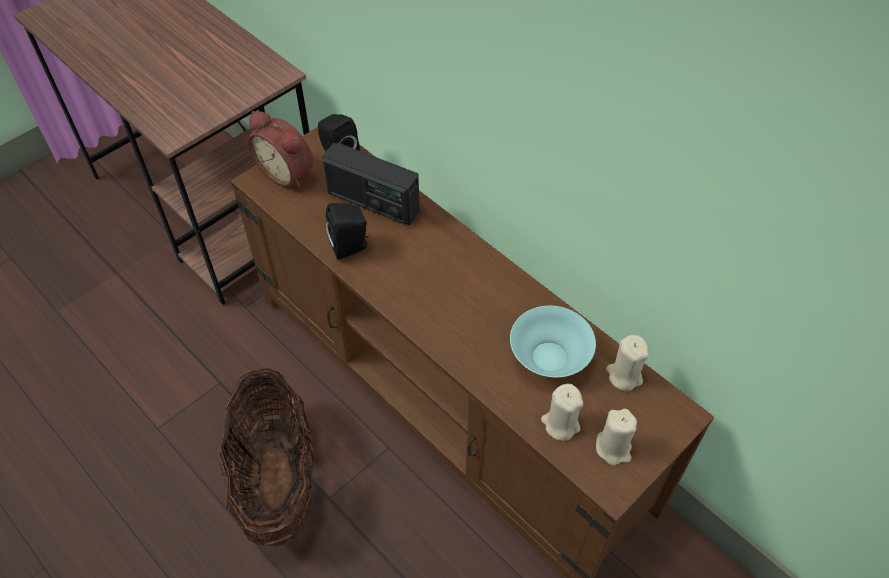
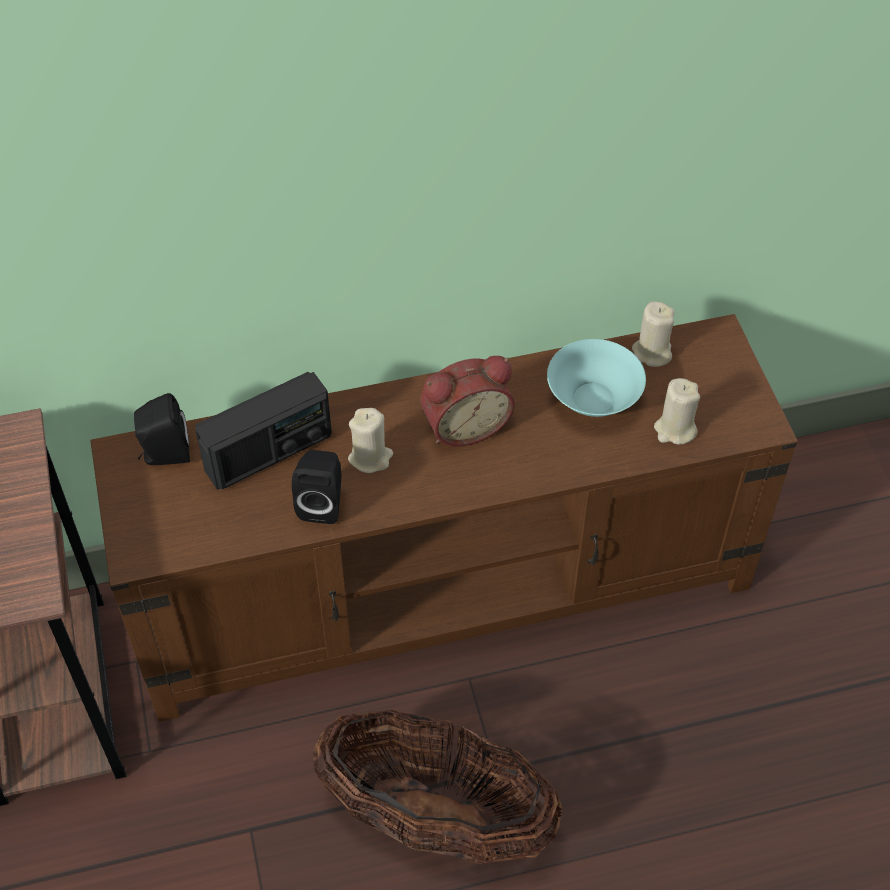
camera: 60 degrees left, 0 degrees up
(288, 172) = (148, 517): alarm clock -> alarm clock (464, 425)
(613, 448) = (724, 403): beige candle -> beige candle (370, 457)

